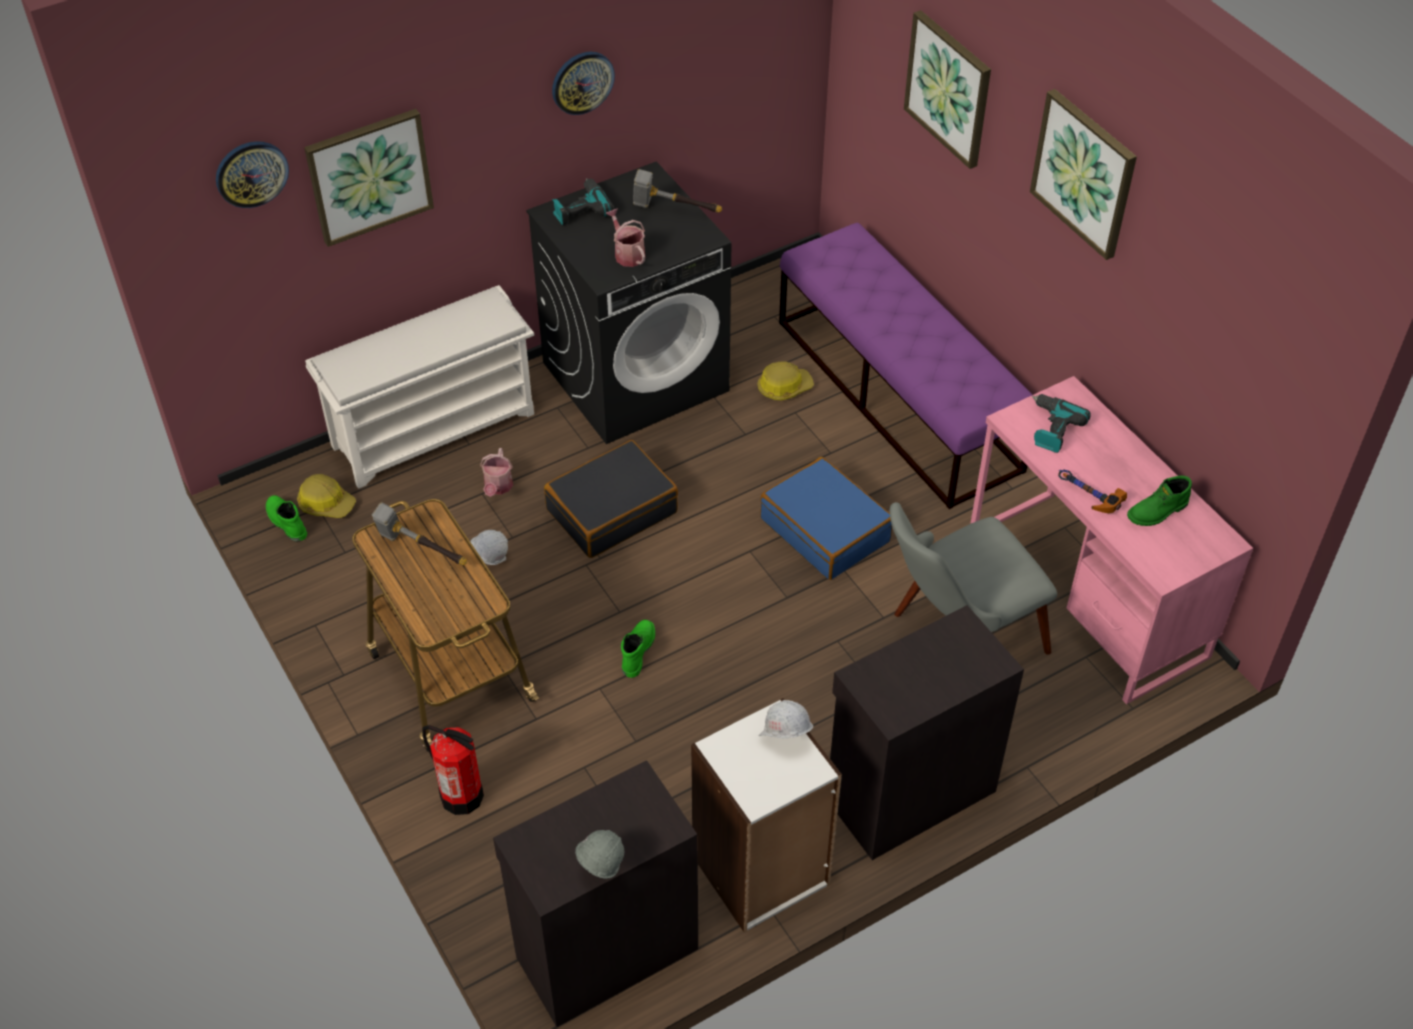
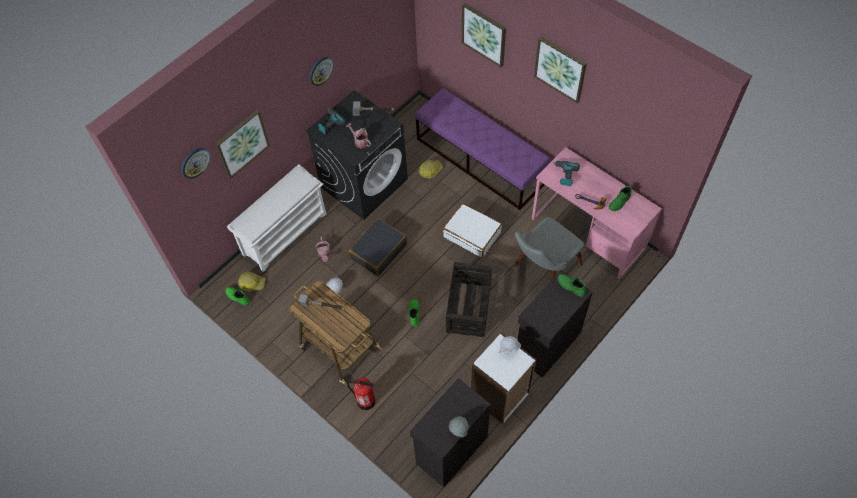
camera: 15 degrees left, 10 degrees up
(761, 672) = (469, 308): none -> crate
(825, 530) = (472, 234): blue suitcase -> white suitcase
(976, 645) = (570, 286): none -> green boot

